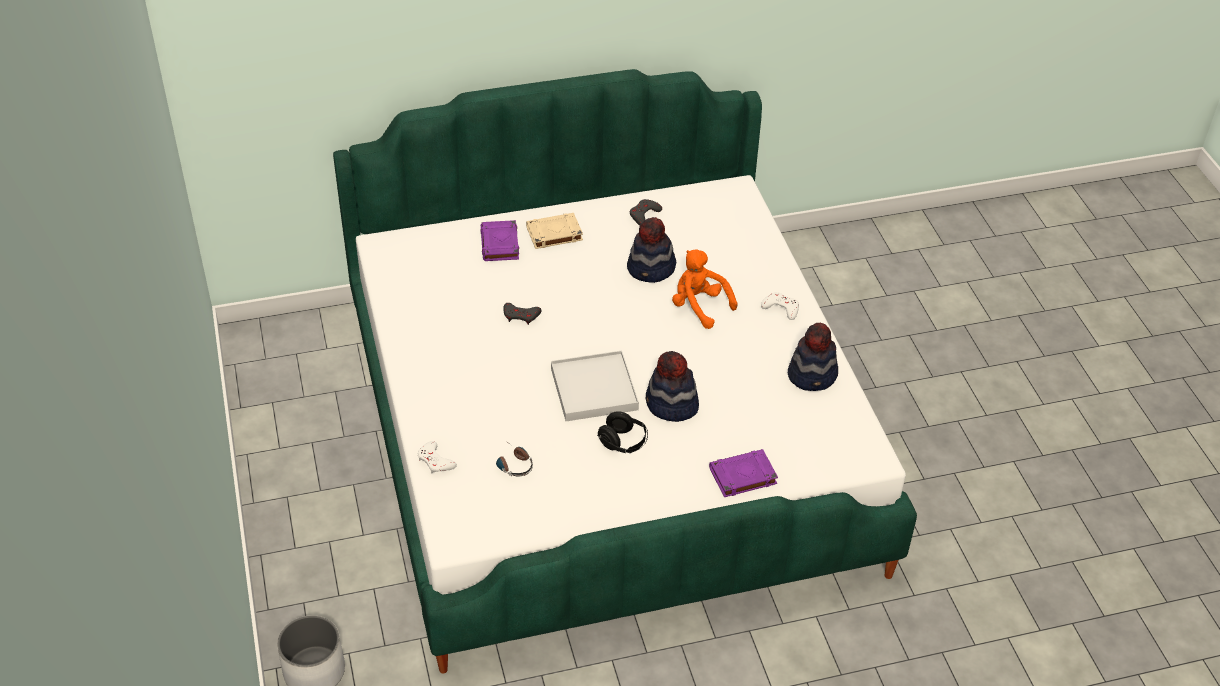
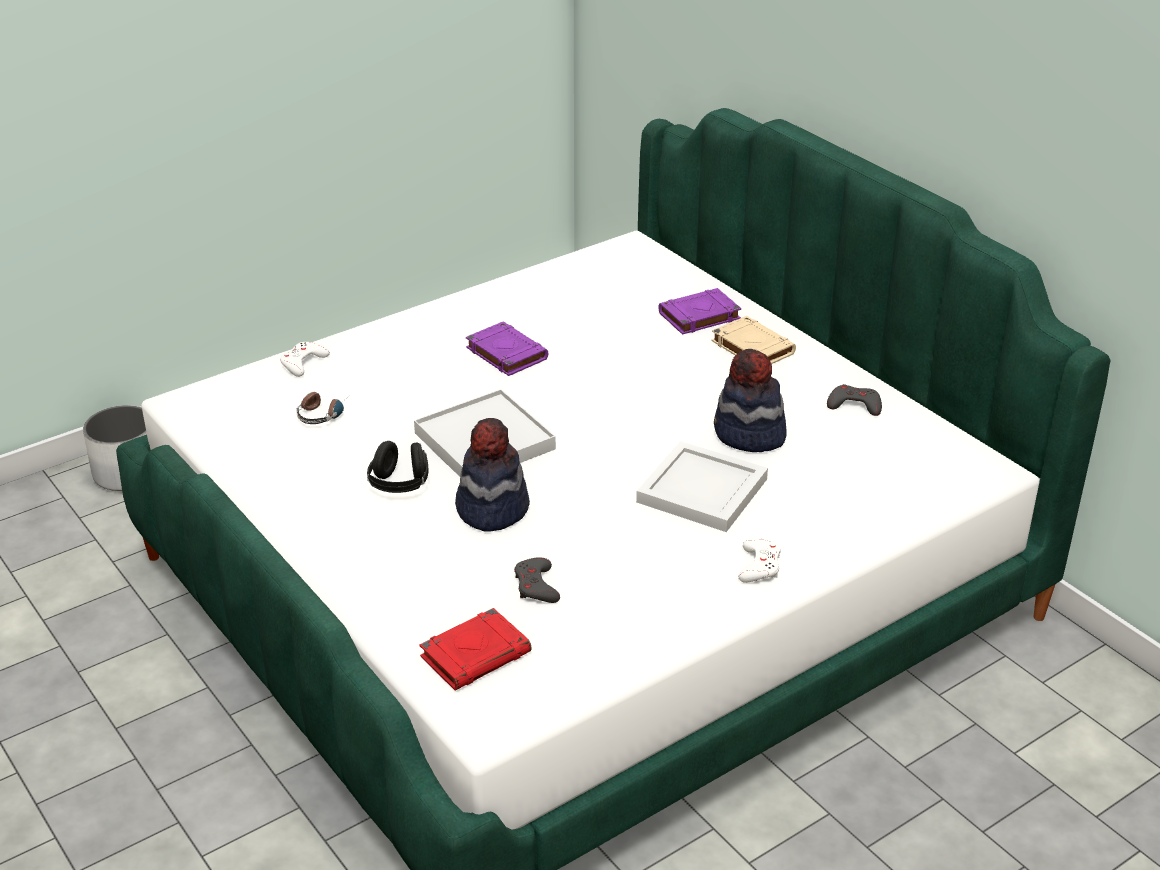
camera: 70 degrees right, 10 degrees down
(521, 316) = (581, 360): grey game controller -> grey game controller (536, 586)
(699, 306) = (704, 490): orange plush toy -> white tray
(742, 476) = (386, 599): purple book -> purple book (505, 353)
(811, 448) = (476, 654): none -> red book
(813, 375) = (634, 626): hat -> none

